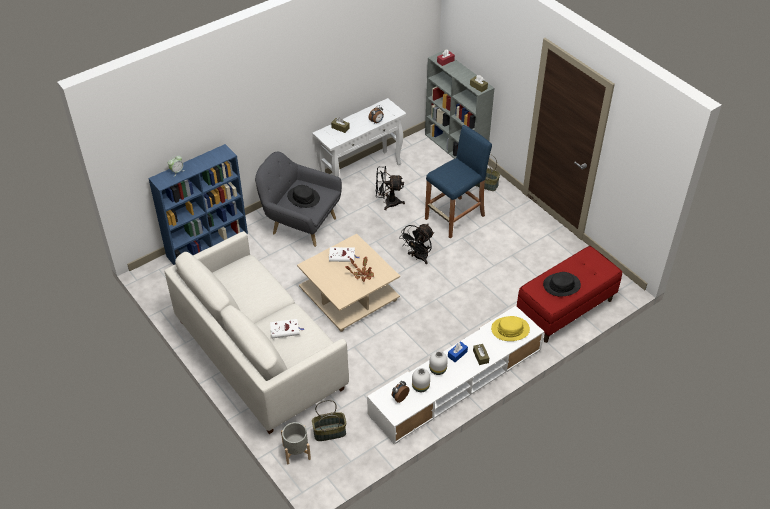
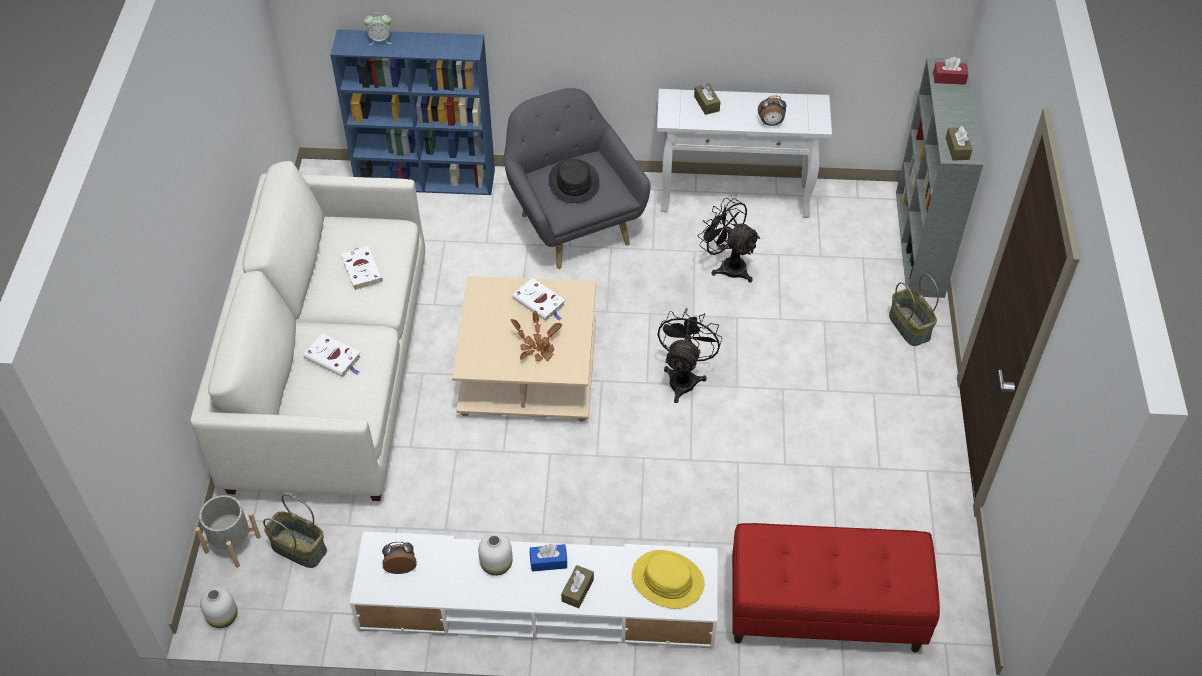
camera: 40 degrees right, 5 degrees up
(253, 286) = (361, 269): none -> white book
(418, 257) = (684, 377): black fan -> black fan turned 120 degrees clockwise
(420, 386) = (446, 571): white vase -> white vase (223, 616)
(455, 217) = (805, 350): blue stool -> none
(561, 285) = (808, 565): black hat -> none

